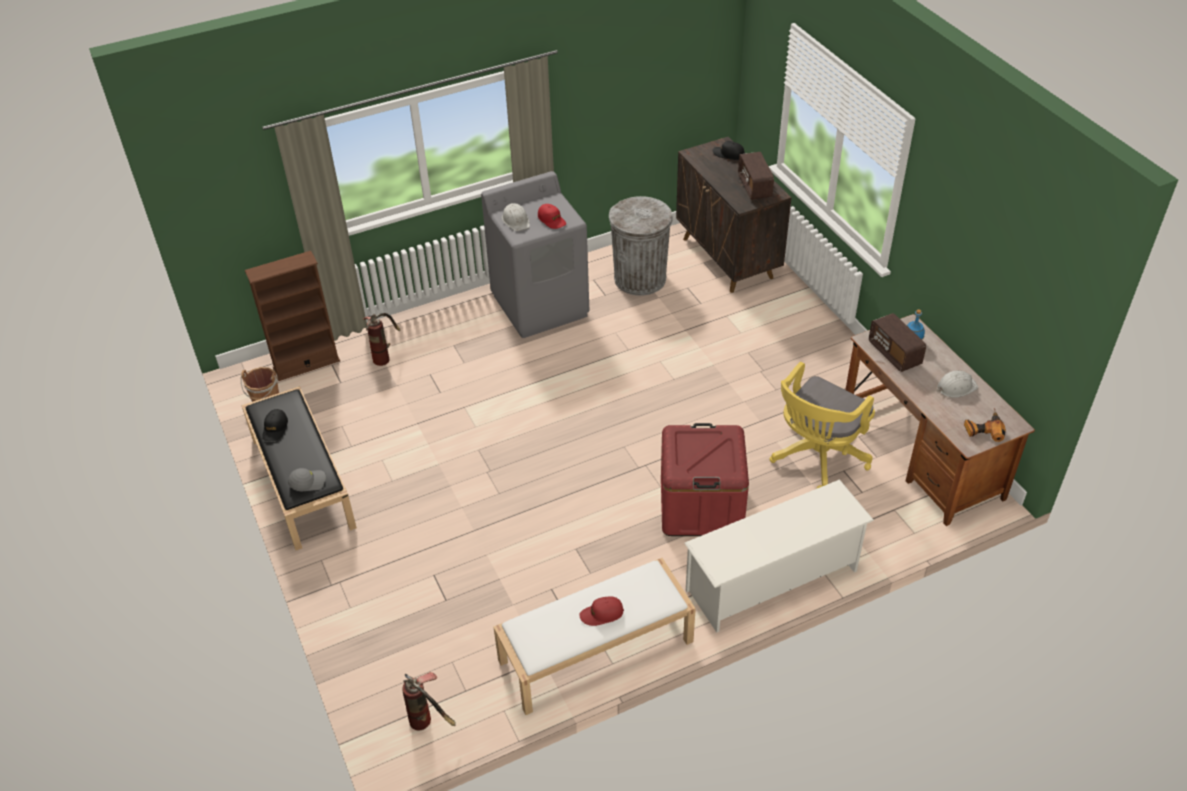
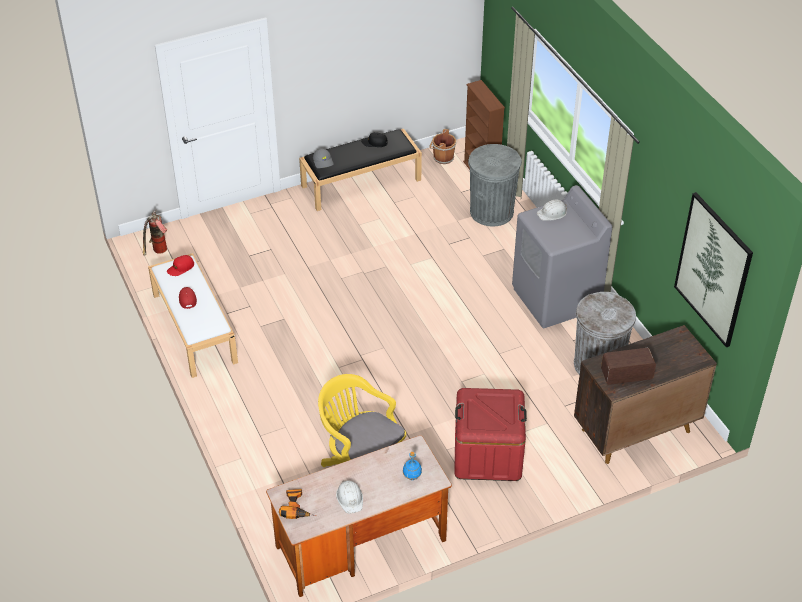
camera: 90 degrees right, 0 degrees up
(384, 355) = (491, 212): fire extinguisher -> grey trash can
(552, 220) = (554, 233): red cap -> red cap (180, 268)
(677, 75) = (713, 270): none -> picture
(701, 506) = (316, 390): red storage box -> red storage box (487, 455)
(728, 154) = (682, 360): black cap -> none
(772, 580) = (237, 426): white shoe rack -> none
(894, 354) = (396, 461): radio -> none

